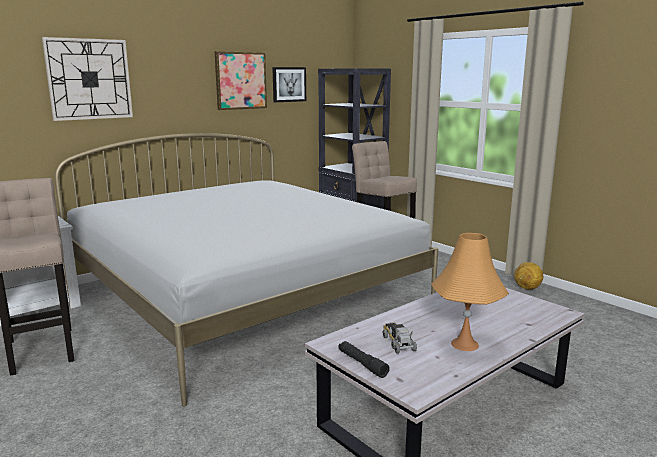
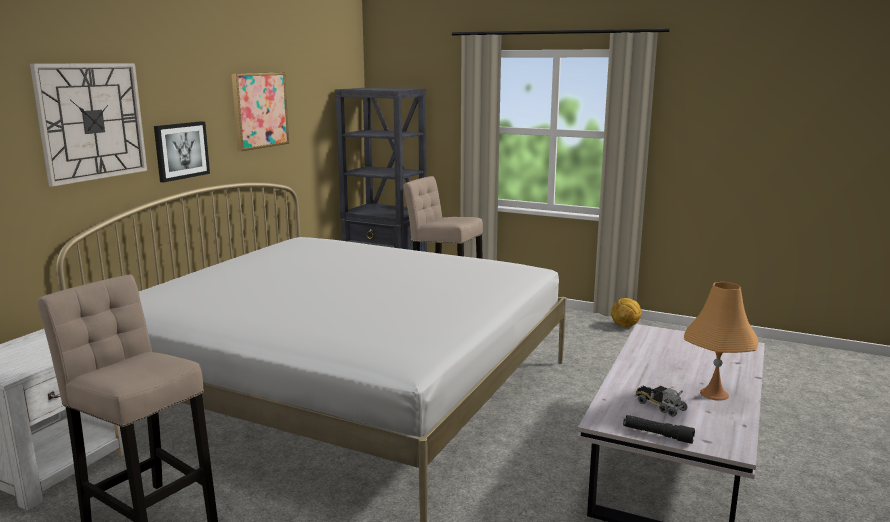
camera: 25 degrees left, 0 degrees up
(289, 84) = (307, 111): picture -> picture (181, 150)

